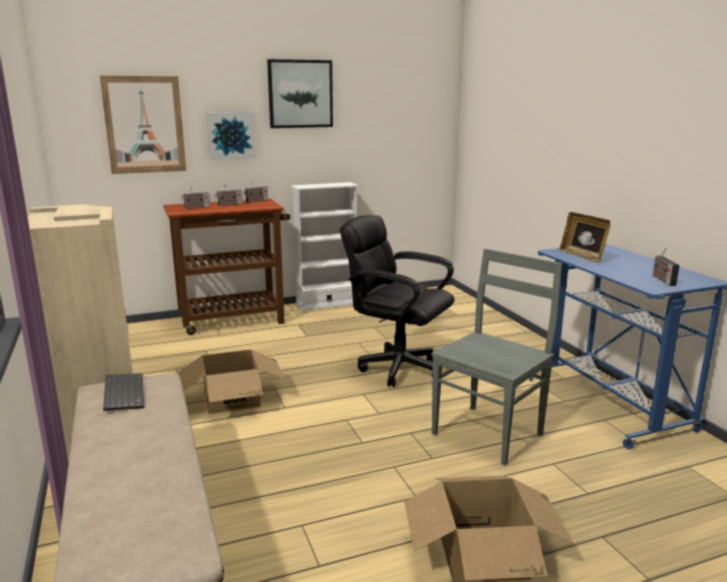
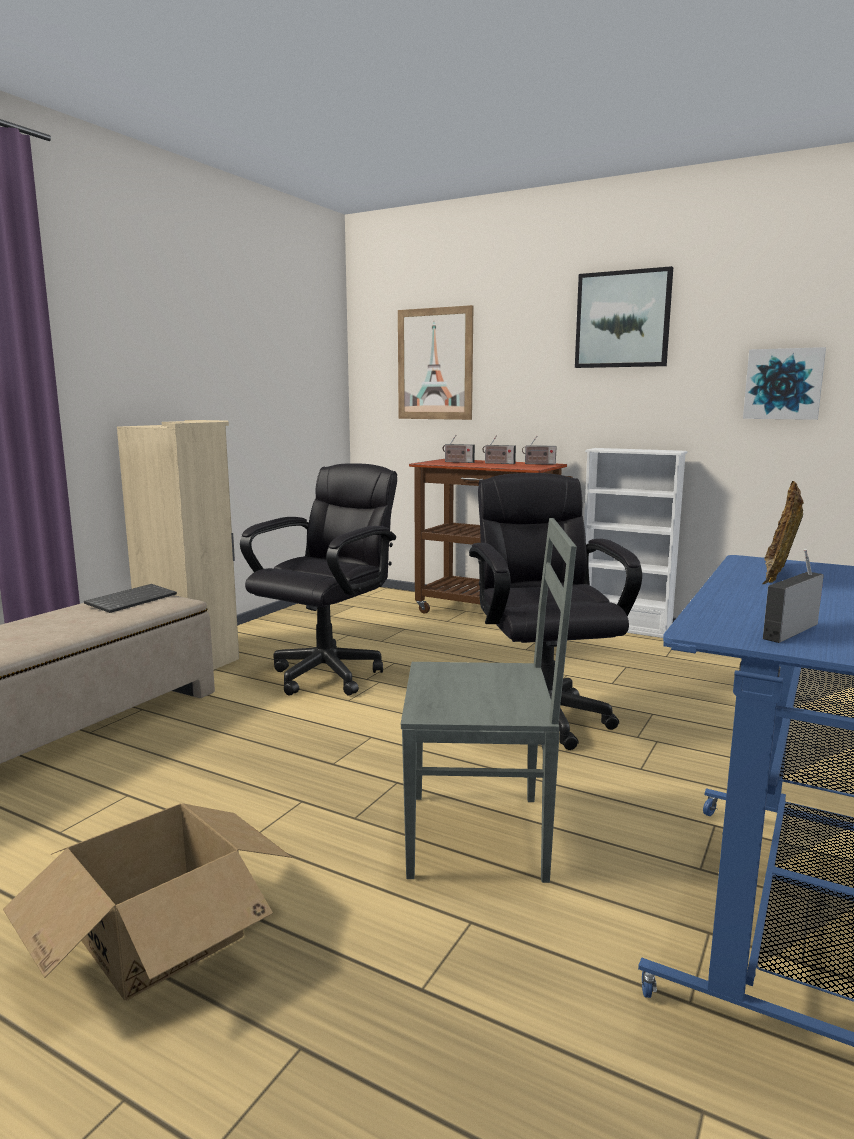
camera: 50 degrees right, 5 degrees down
(231, 135) = (526, 377): picture -> picture (783, 384)
(232, 398) = (329, 674): cardboard box -> black office chair

